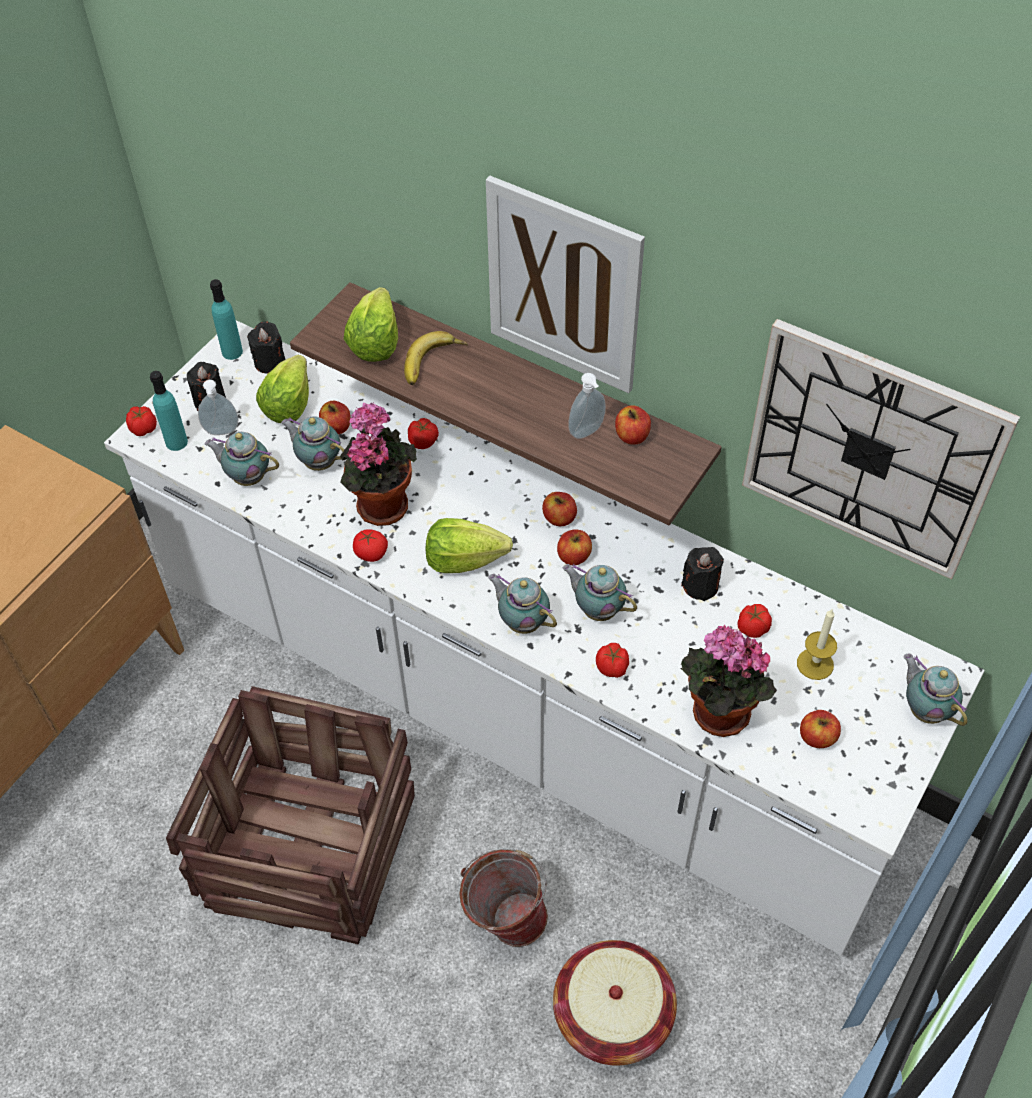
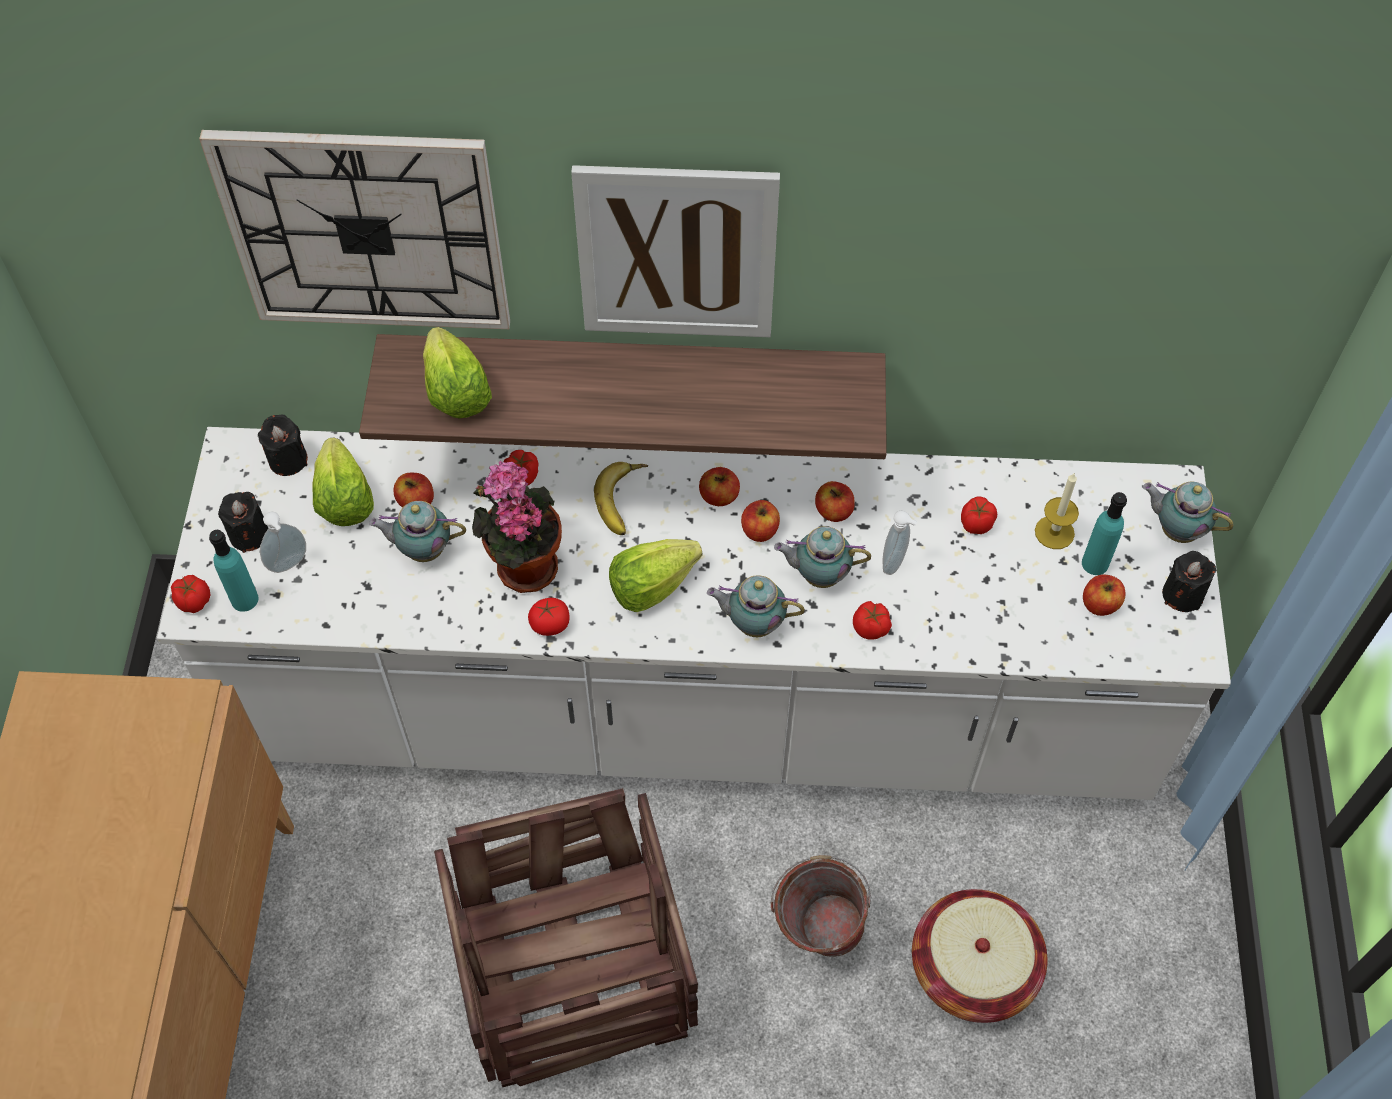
camera: 30 degrees left, 5 degrees up
(232, 352) = (235, 466): turquoise bottle -> turquoise bottle (1095, 563)
(247, 477) = (355, 602): teapot -> none
(434, 364) = (536, 389): banana -> banana (625, 501)
(587, 433) = (746, 397): soap dispenser -> soap dispenser (895, 563)
(632, 436) = (792, 381): apple -> apple (833, 511)
(700, 585) = (901, 503): black candle -> black candle (1182, 594)
(716, 715) = (997, 628): potted plant -> none
(870, 450) = (1060, 301): wall clock -> wall clock (365, 231)

